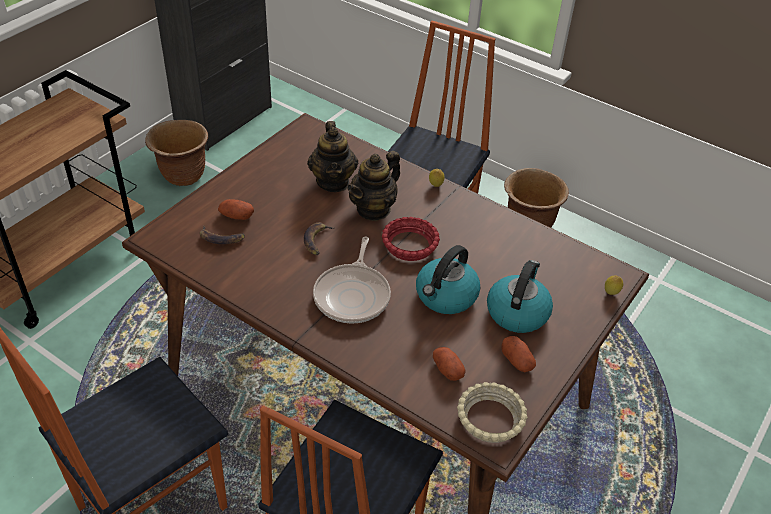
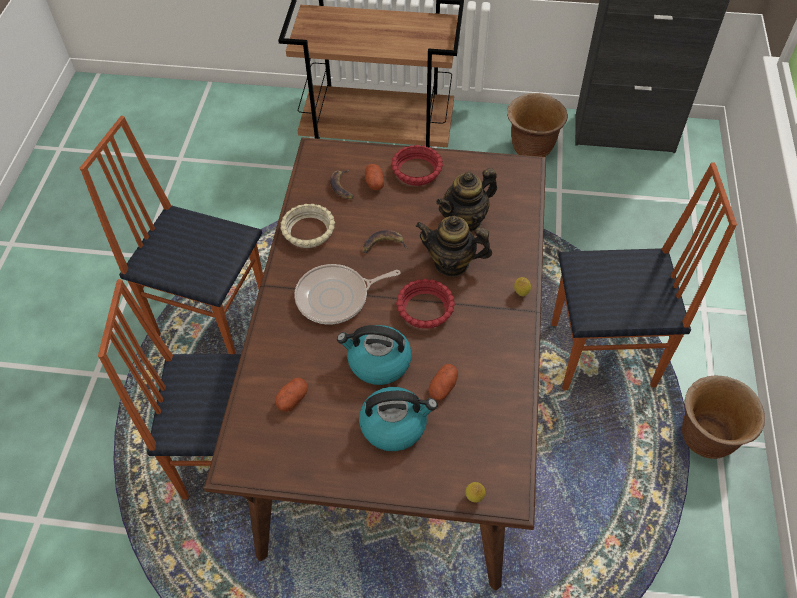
camera: 65 degrees right, 10 degrees up
(248, 185) = (417, 170): none -> red bowl
(491, 419) = (256, 452): beige bowl -> beige bowl (308, 231)
(517, 361) = (333, 447): potato -> potato (443, 387)

